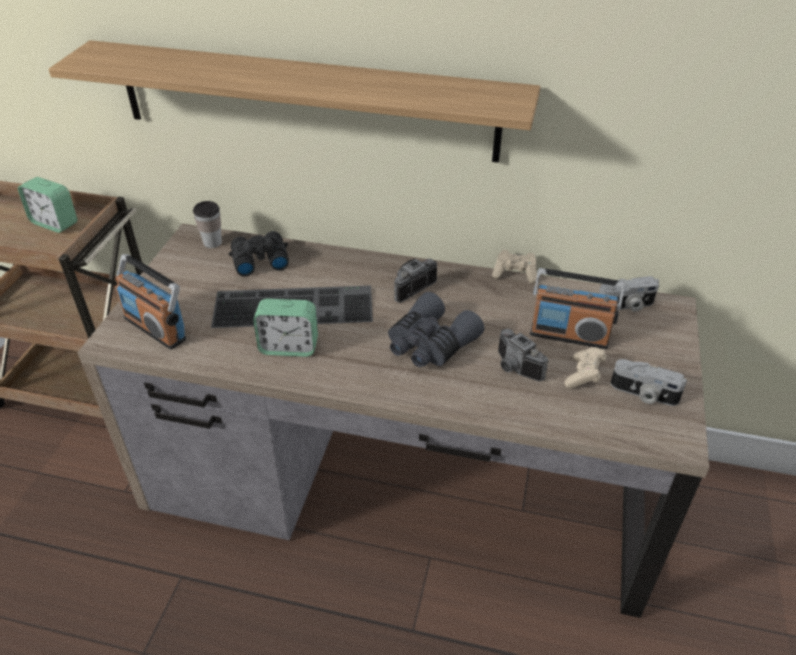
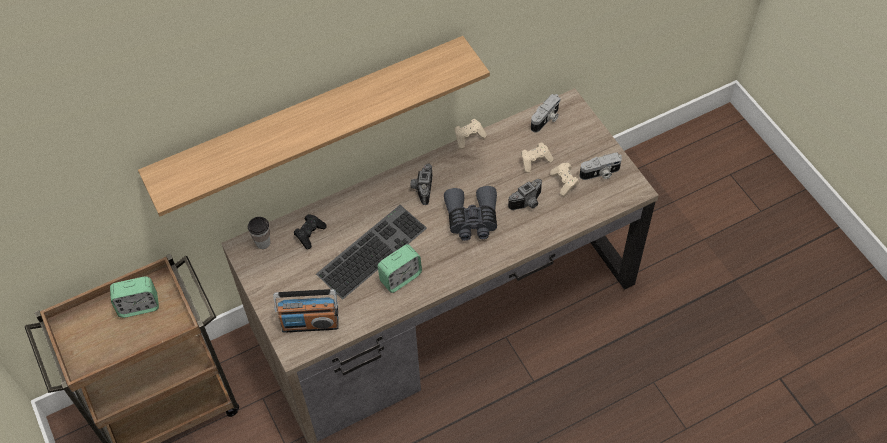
camera: 40 degrees left, 15 degrees up
(259, 260) = (310, 234): black binoculars -> black game controller
(514, 368) = (528, 203): camera -> camera turned 45 degrees counterclockwise
(569, 335) = (535, 161): radio -> beige game controller

